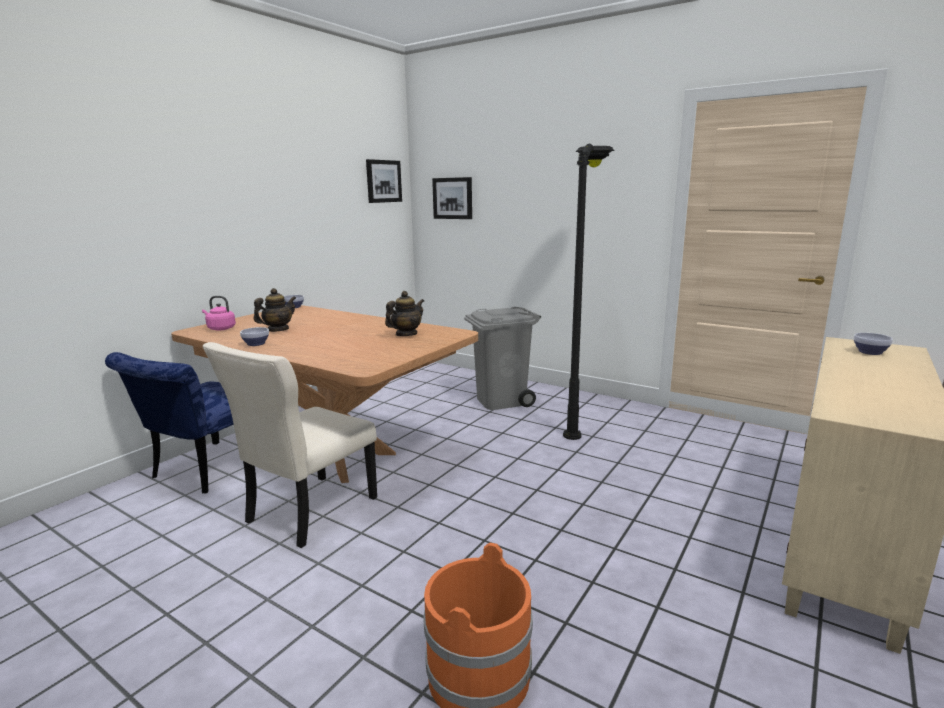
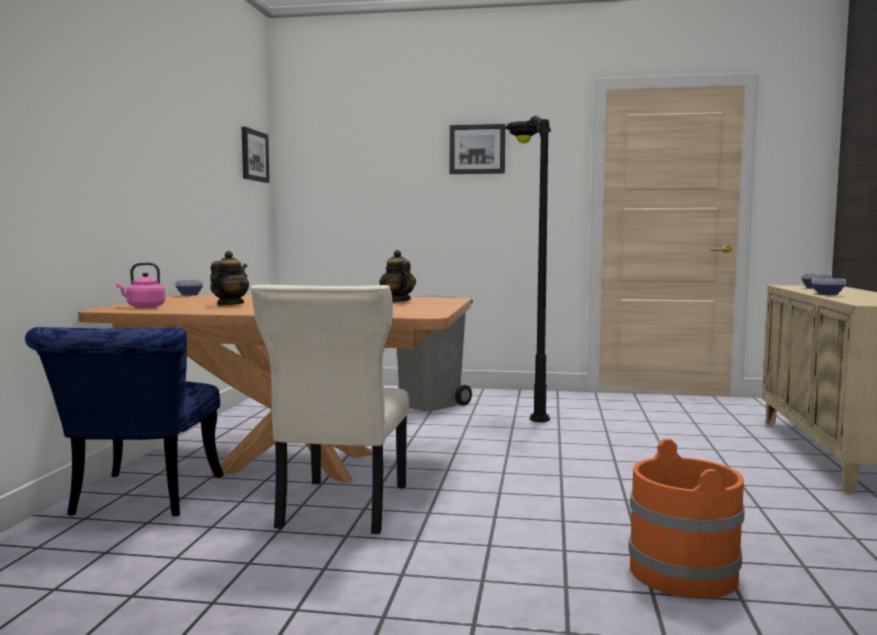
camera: 25 degrees left, 10 degrees down
(257, 344) = (238, 311): bowl -> bowl (828, 294)
(406, 334) = (397, 301): teapot -> teapot turned 45 degrees counterclockwise
(453, 198) = (334, 180): picture -> picture (477, 149)

